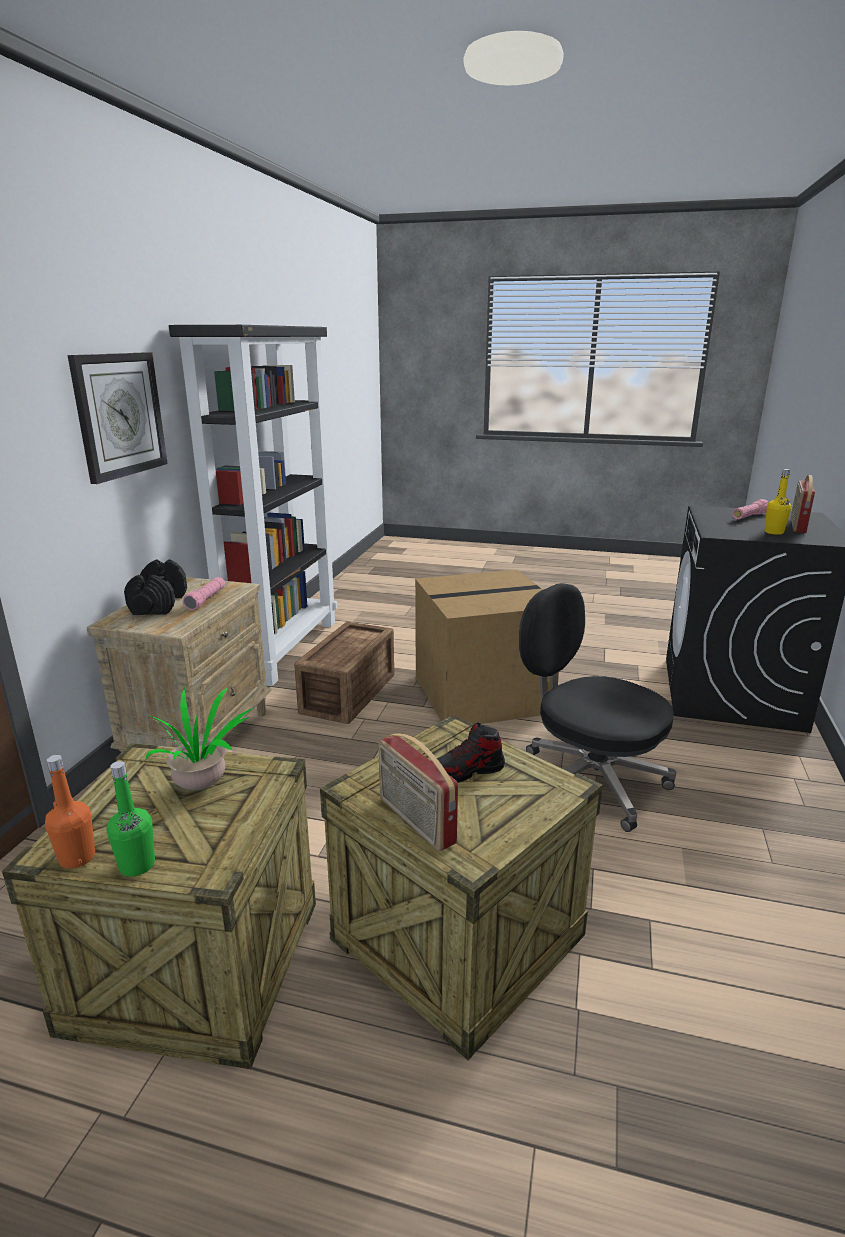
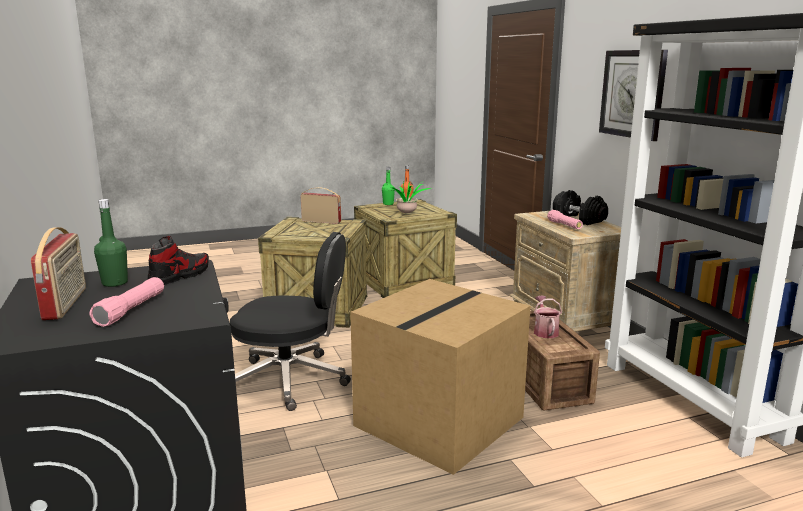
camera: 145 degrees right, 5 degrees down
(343, 648) = (545, 331): none -> watering can
(466, 771) = (317, 231): shoe -> shoe (180, 276)
(774, 532) = (115, 283): yellow bottle -> green bottle

